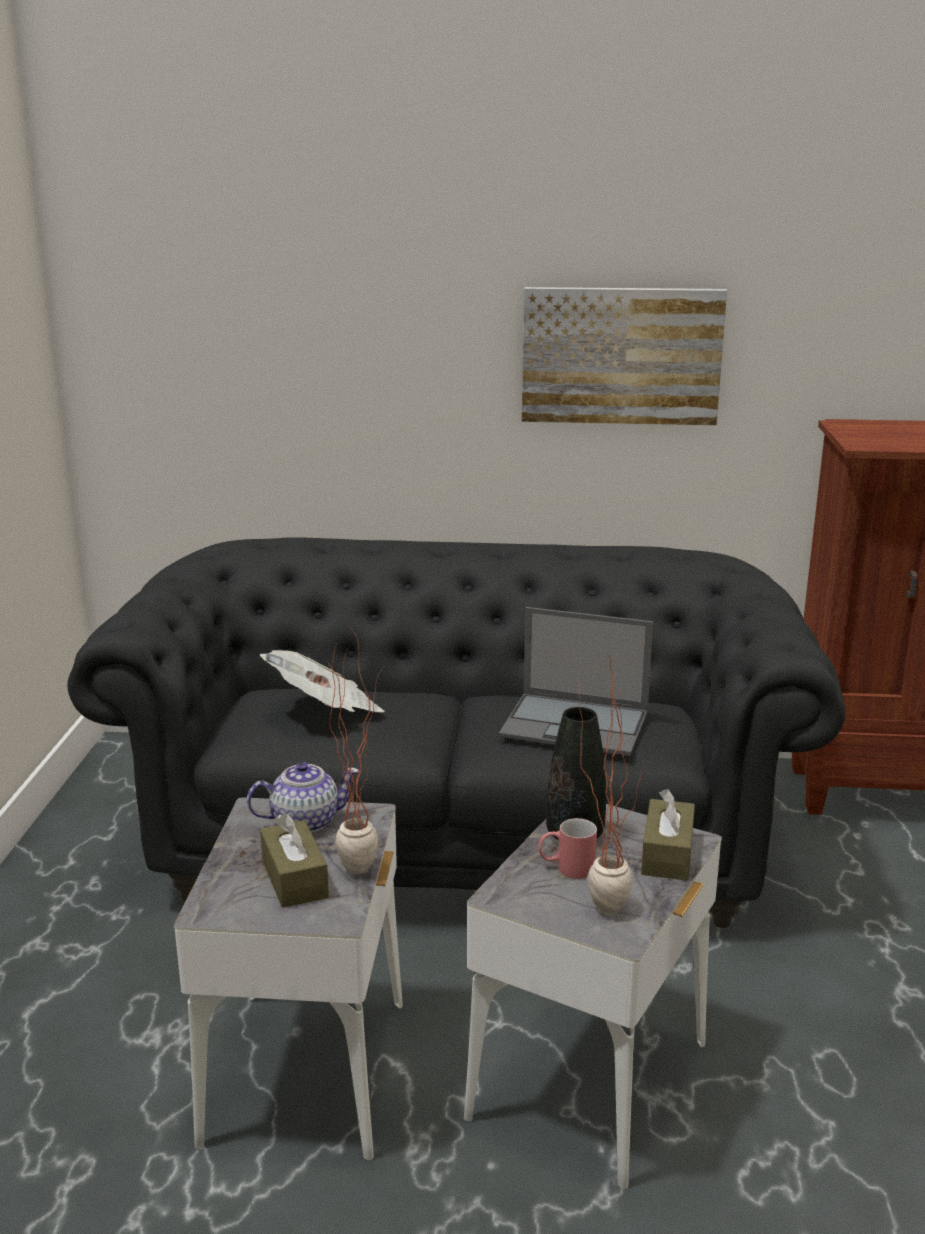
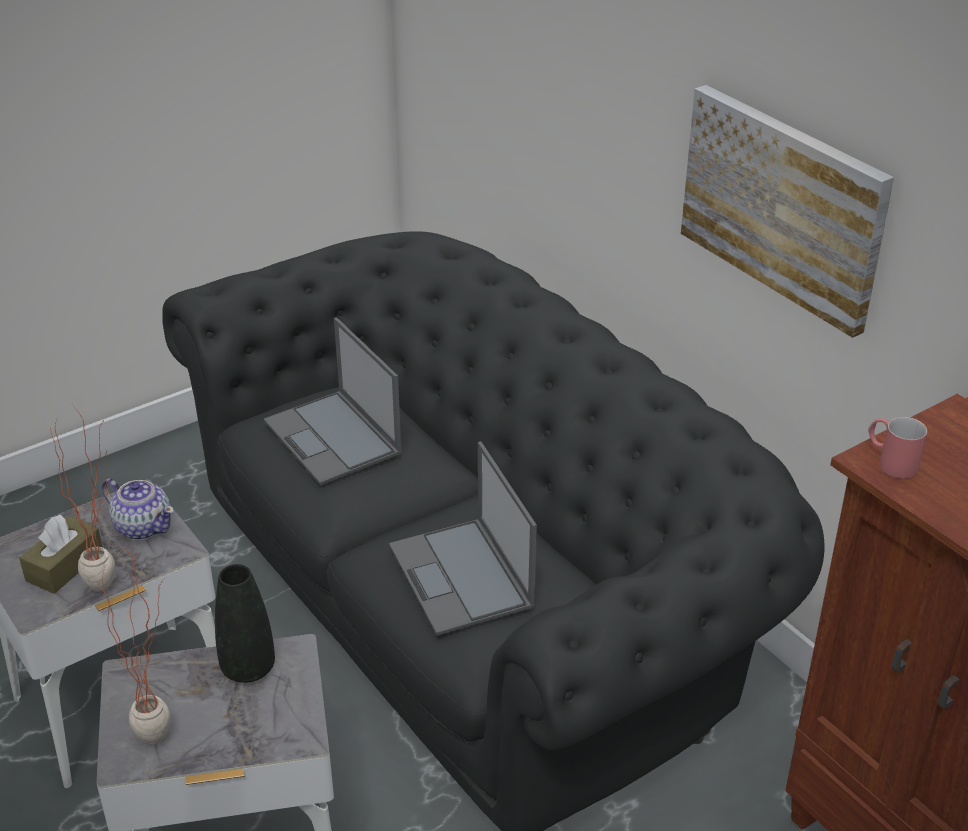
camera: 50 degrees right, 15 degrees up
(325, 710) = (333, 438): newspaper -> laptop
(566, 868) = (193, 688): red mug -> red mug (890, 461)
(667, 854) = (266, 734): brown tissue box -> none

